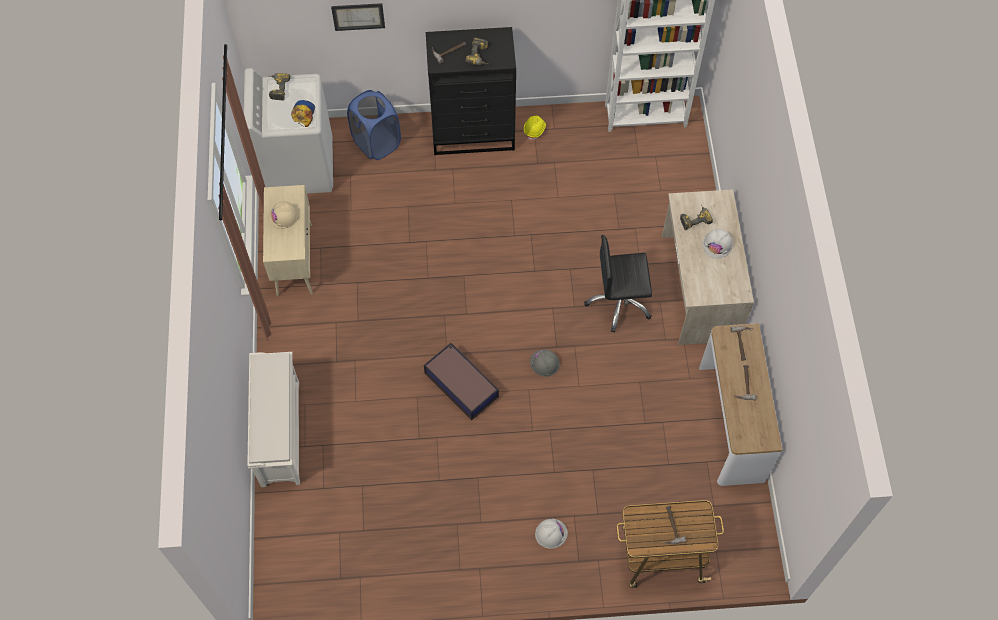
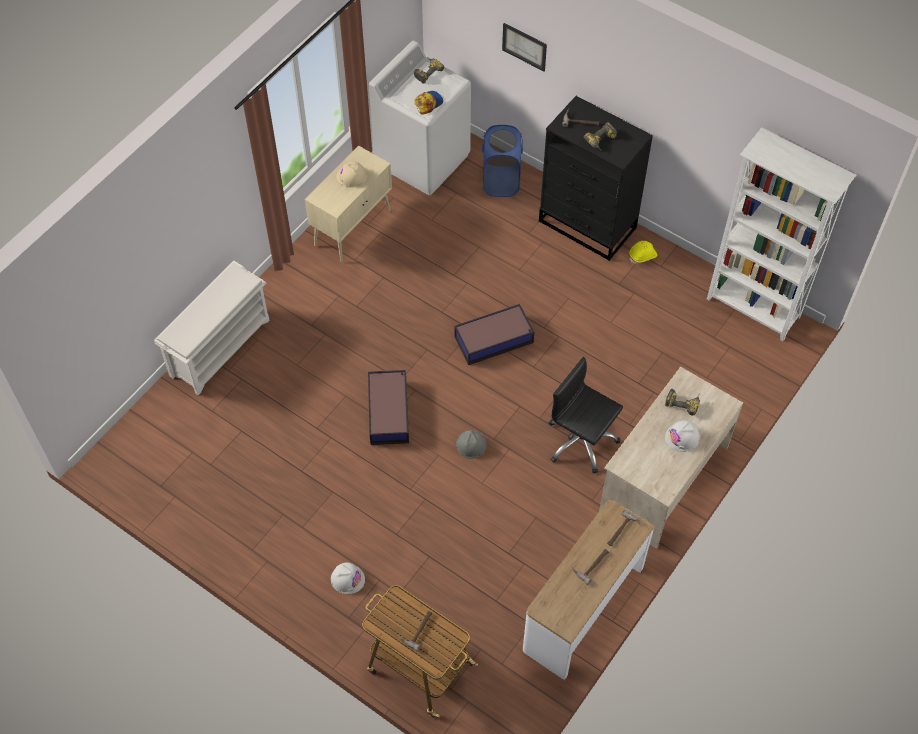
camera: 40 degrees right, 5 degrees down
(487, 270) = (495, 339): none -> storage box

